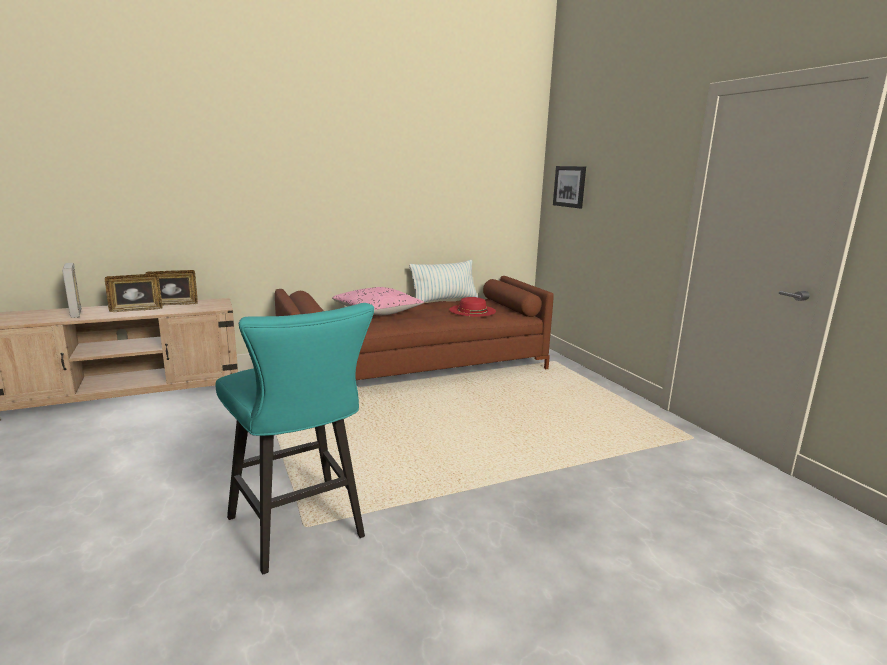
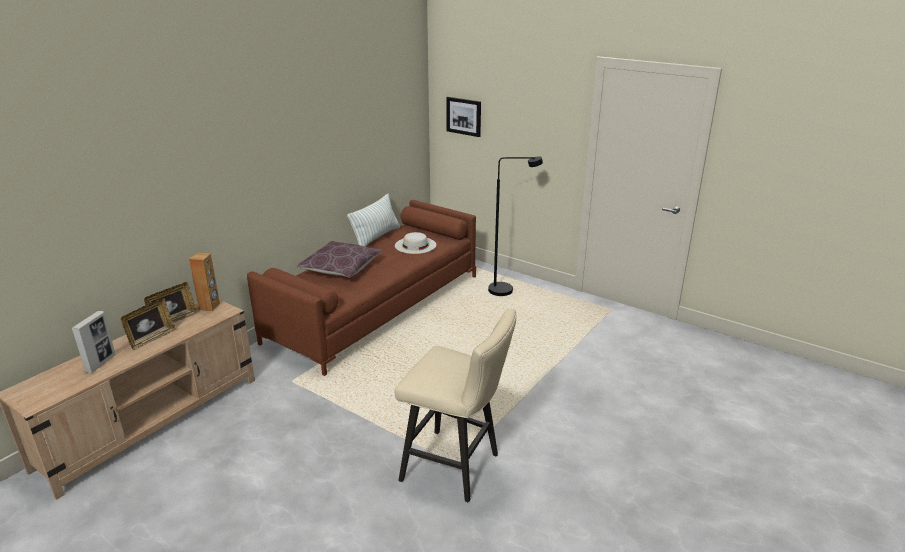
camera: 30 degrees left, 10 degrees up
(76, 314) = (101, 363): picture frame -> picture frame turned 105 degrees counterclockwise
(214, 302) = (210, 306): none -> brown speaker
(301, 531) = (456, 468): turquoise stool -> beige stool
(377, 312) = (341, 268): pink pillow -> brown pillow
(472, 310) = (415, 245): red hat -> white hat
(572, 388) = (507, 290): none -> black floor lamp

